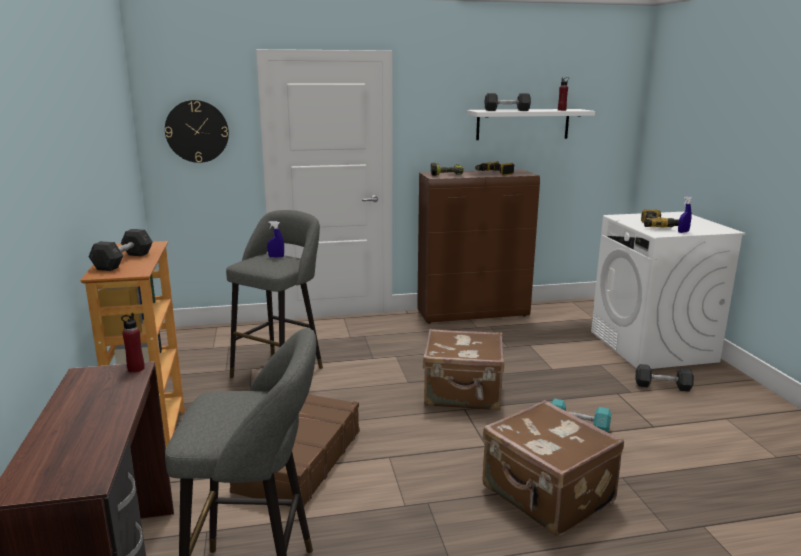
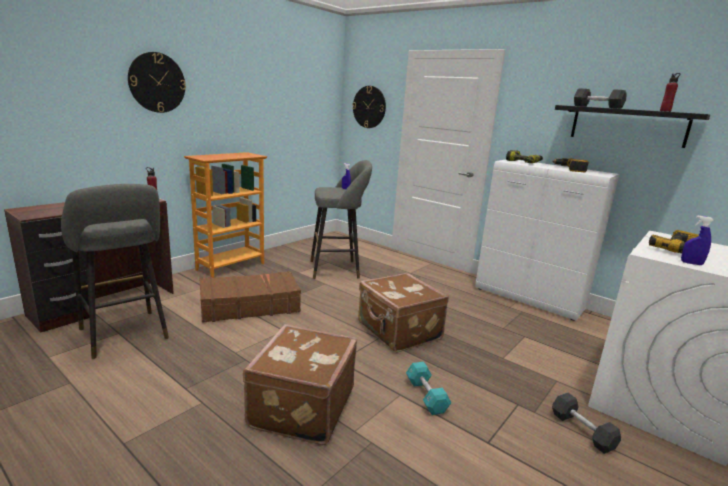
camera: 50 degrees right, 0 degrees up
(38, 158) = (157, 82): none -> wall clock
(123, 261) = (221, 156): grey dumbbell -> none
(473, 314) = (529, 299): brown cabinet -> white cabinet
(523, 124) = (627, 126): white shelf -> black shelf

